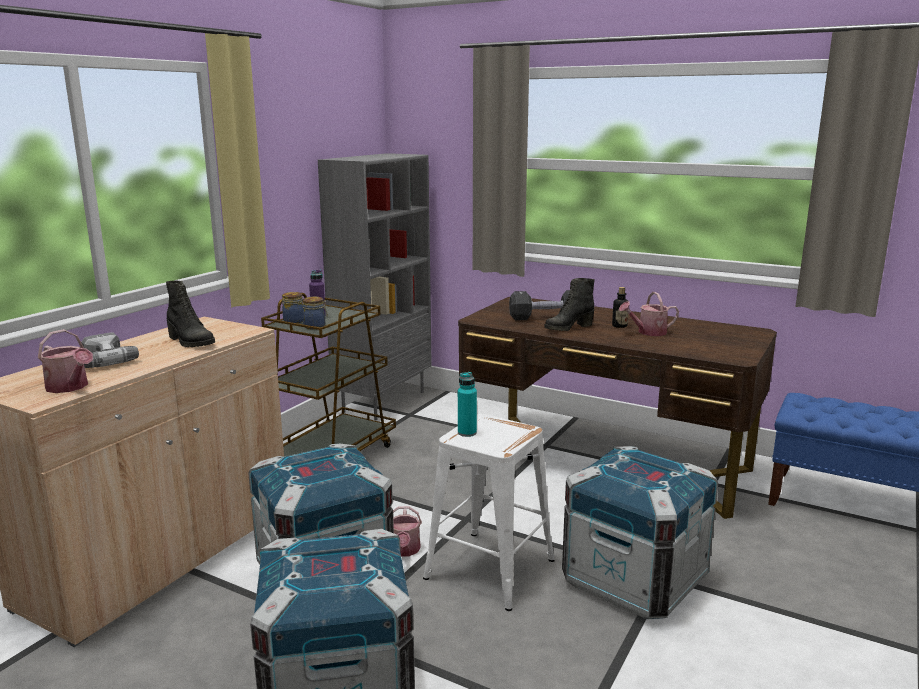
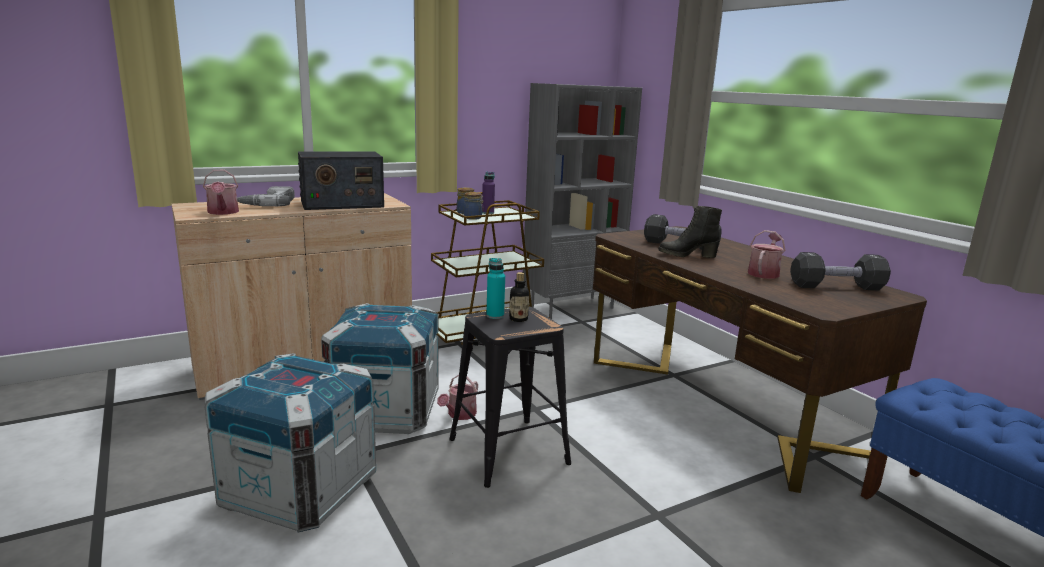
camera: 30 degrees right, 0 degrees up
(190, 342) = (341, 204): black boot -> radio
(488, 568) = (508, 450): white stool -> black stool
(619, 326) = (743, 263): bottle -> bottle (518, 319)
(634, 580) = (625, 507): crate -> none
(648, 332) = (764, 273): watering can -> watering can turned 105 degrees clockwise
(711, 334) = (836, 287): none -> black dumbbell

